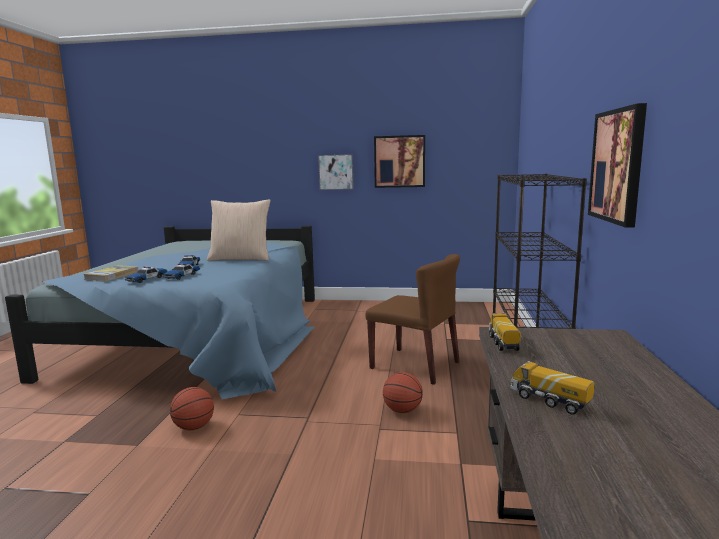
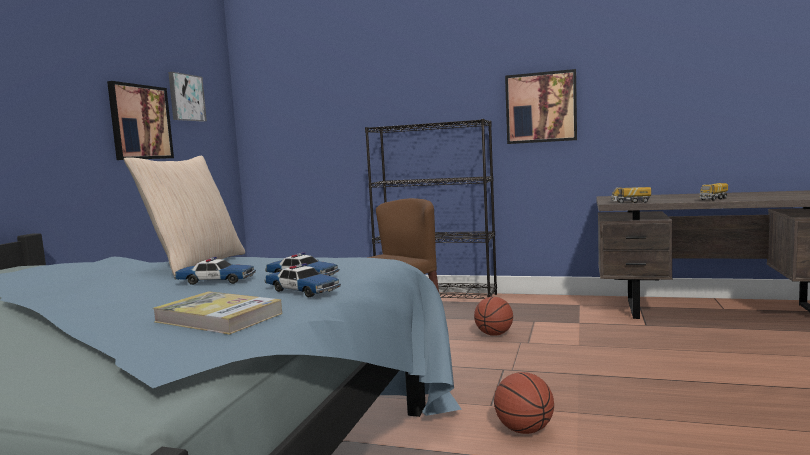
camera: 80 degrees left, 5 degrees down
(336, 172) = (60, 134): picture -> picture (186, 97)

